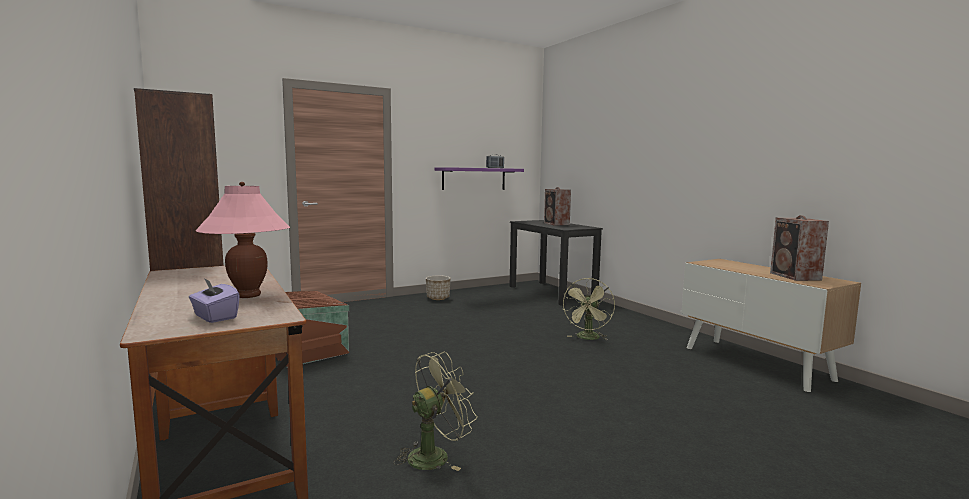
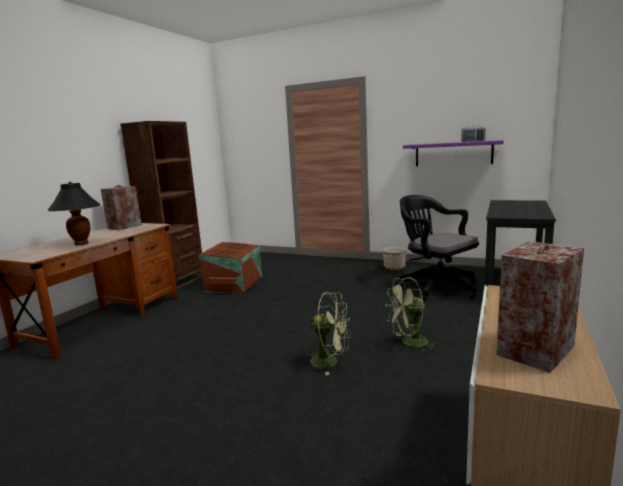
camera: 55 degrees right, 5 degrees up
(214, 317) = (32, 252): purple tissue box -> none
(249, 295) = (81, 244): pink table lamp -> black table lamp
(435, 455) = (121, 369): green fan -> green fan (330, 362)
(506, 303) = (436, 287): none -> black office chair
(556, 224) = (522, 208): speaker -> speaker (123, 227)

